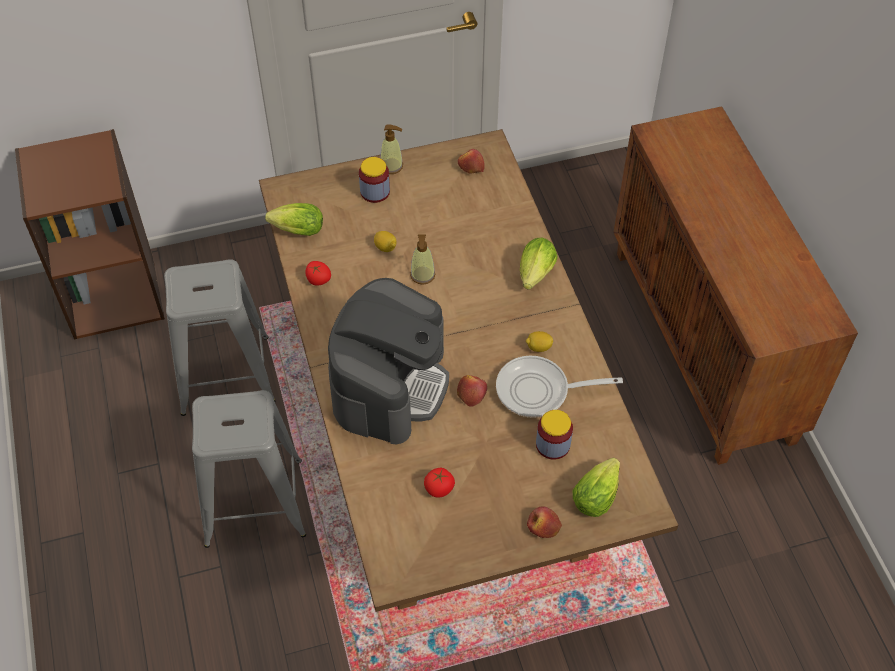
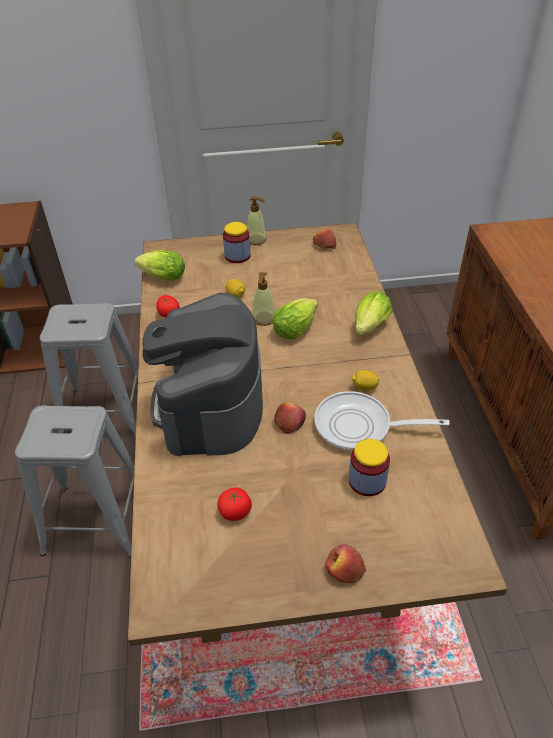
camera: 10 degrees right, 10 degrees down
(390, 384) = (210, 405): coffee machine -> coffee machine turned 150 degrees clockwise
(597, 494) = (412, 540): lettuce -> lettuce (297, 328)

